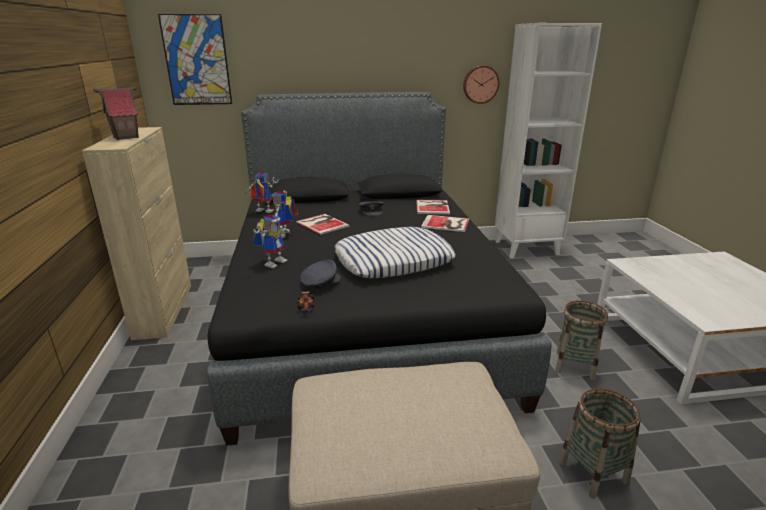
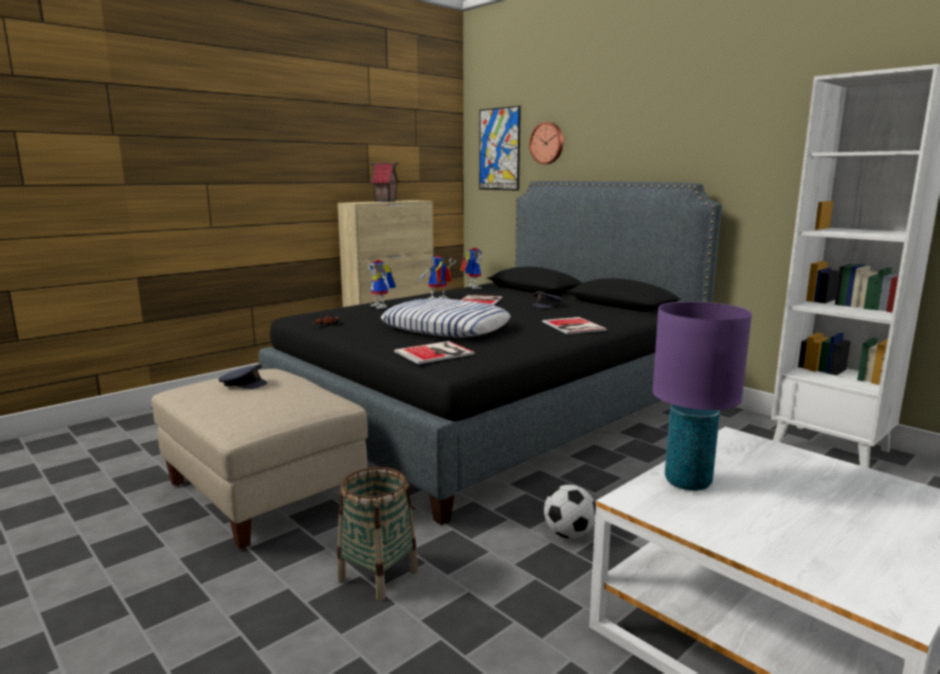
camera: 55 degrees right, 10 degrees down
(274, 262) = (382, 307): toy robot -> toy robot turned 60 degrees clockwise
(320, 281) = (365, 318): grey cap -> grey cap (243, 384)
(433, 207) = (612, 316): book -> book (436, 353)
(480, 84) = (785, 175): wall clock -> wall clock (547, 143)
(575, 365) = (569, 534): basket -> football
(685, 298) = (688, 482): none -> purple table lamp

